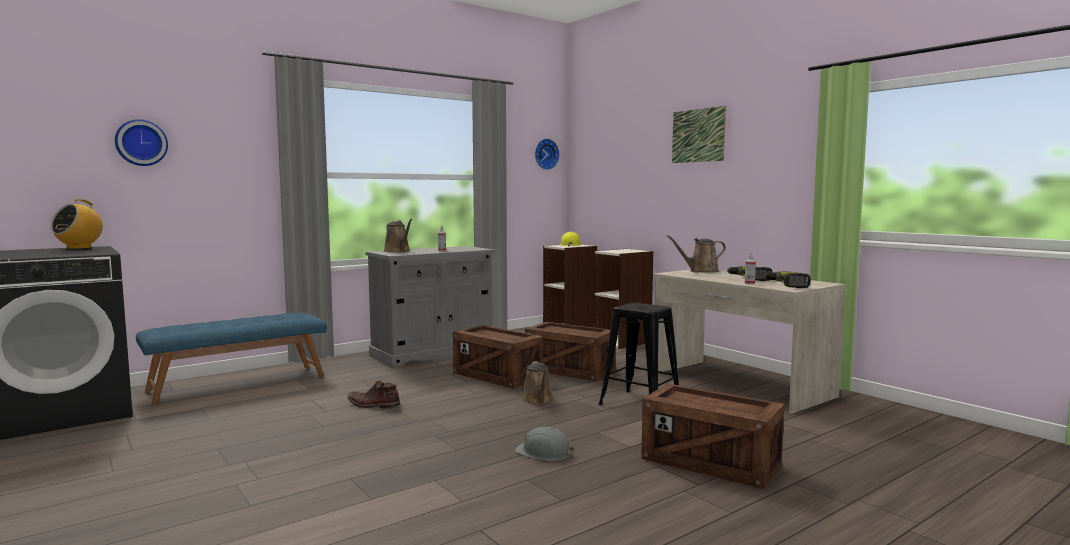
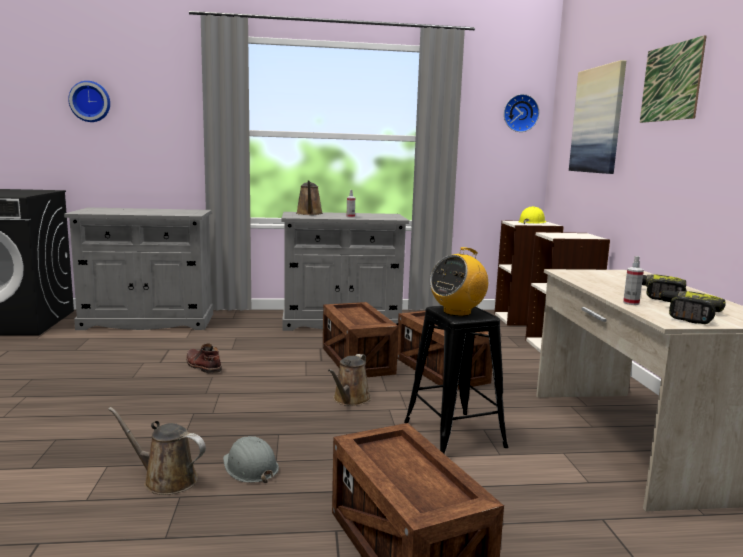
camera: 30 degrees right, 5 degrees up
(79, 248) = (35, 190): radio -> radio (457, 312)
(238, 384) = (148, 322): blue bench -> grey cabinet
(625, 160) = (598, 120): none -> picture
(701, 271) = (618, 274): brown watering can -> brown watering can (166, 480)

